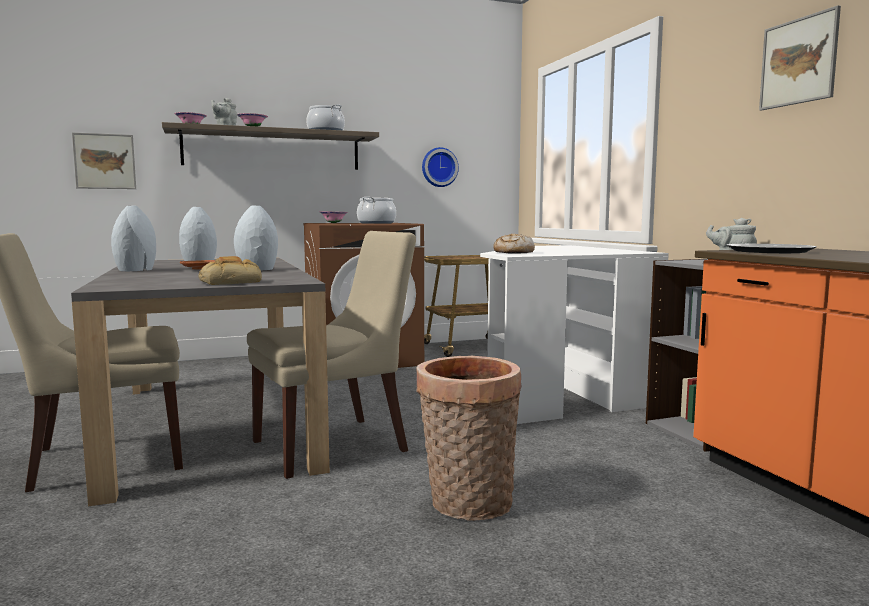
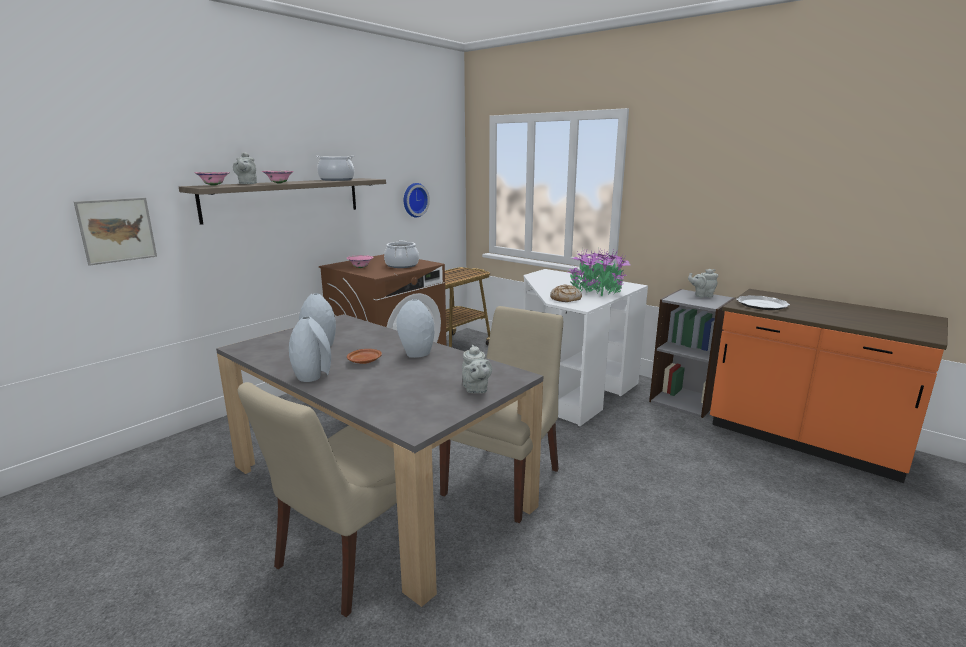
camera: 30 degrees left, 10 degrees up
(231, 282) = (475, 389): bread -> grey teapot
(467, 505) = (650, 504): basket -> none
(577, 252) = (597, 291): none -> potted plant
(798, 61) = (747, 171): picture -> none

